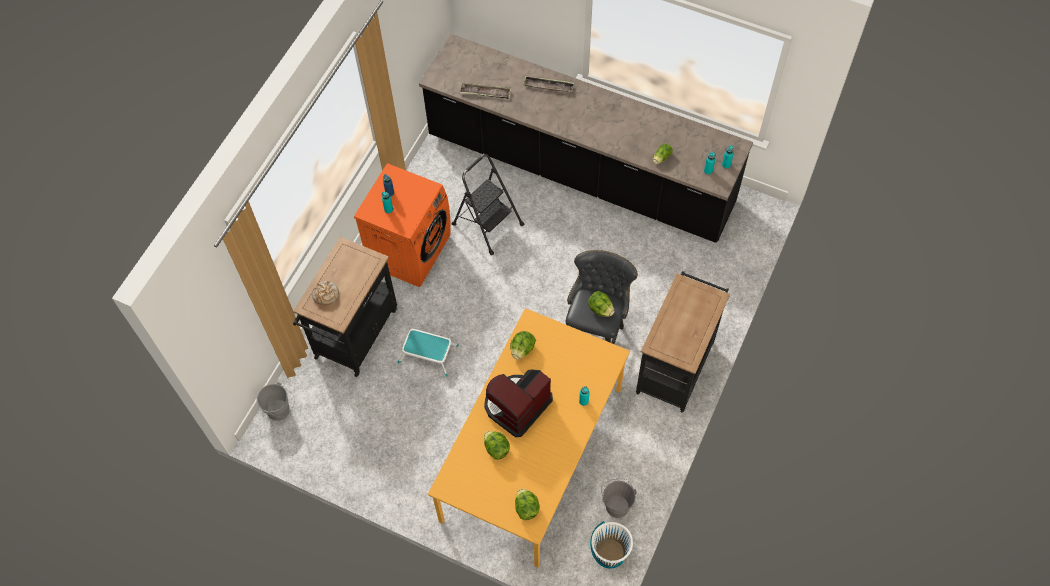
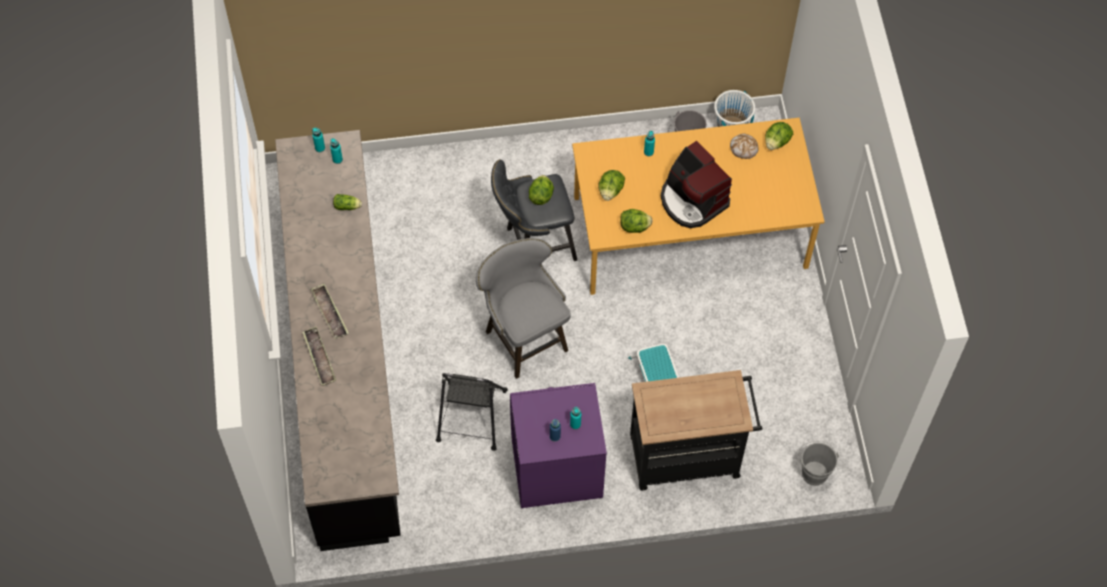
camera: 125 degrees left, 0 degrees up
(325, 295) = (715, 411): bread -> bread (744, 148)
(410, 251) = (556, 469): orange washing machine -> purple washing machine
(485, 93) = (368, 414): tray -> tray (330, 313)
(496, 448) = (743, 193): lettuce -> lettuce (610, 191)
(516, 405) = (692, 200): coffee machine -> coffee machine turned 45 degrees clockwise
(523, 287) = (524, 337): none -> grey stool
(676, 366) = (518, 165): black cart -> none

